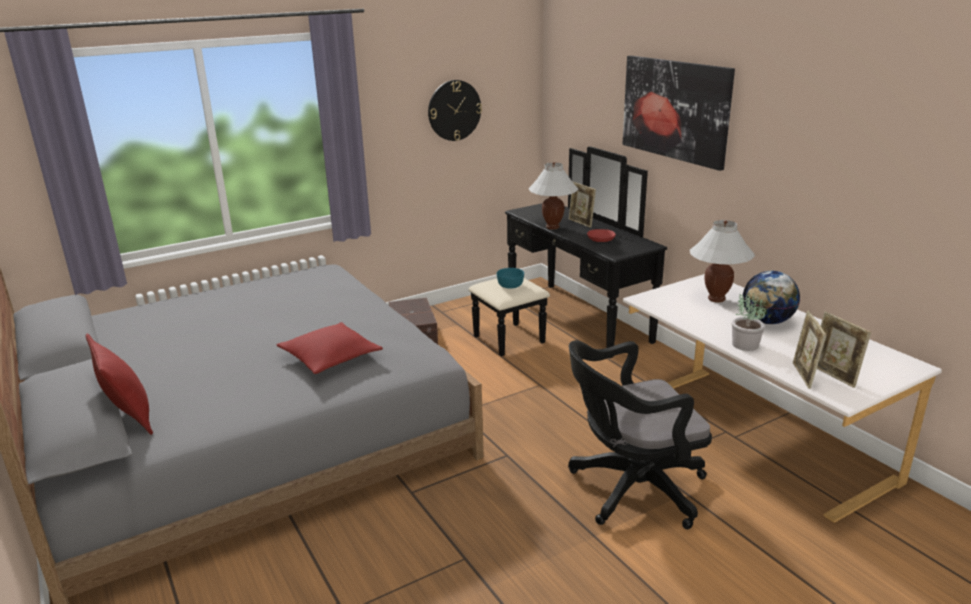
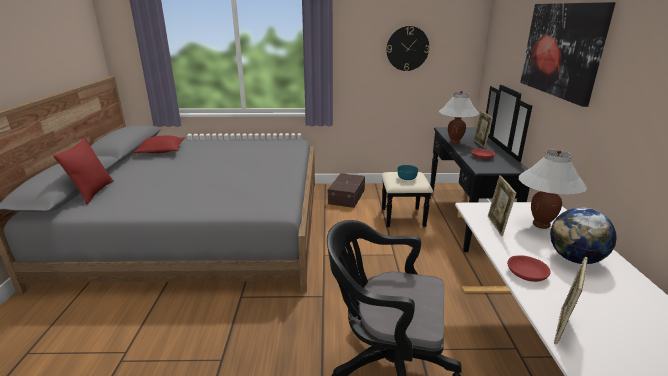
camera: 30 degrees right, 0 degrees up
(330, 357) = (223, 189): red pillow -> red pillow (161, 151)
(745, 345) = (526, 273): potted plant -> red bowl
(834, 376) = (601, 341): picture frame -> picture frame (496, 226)

